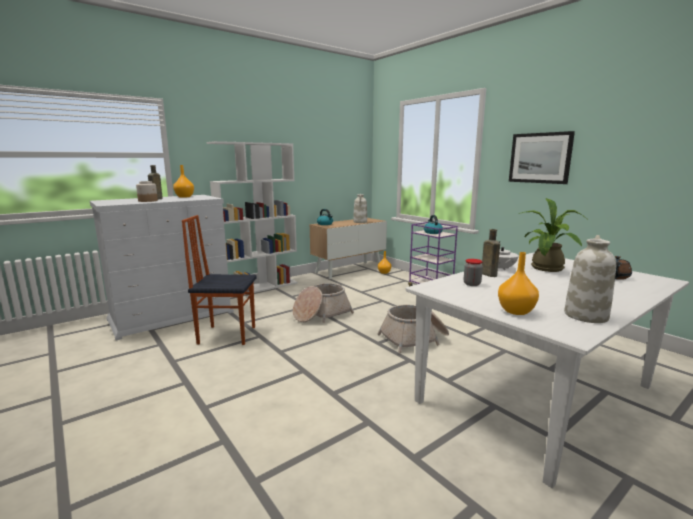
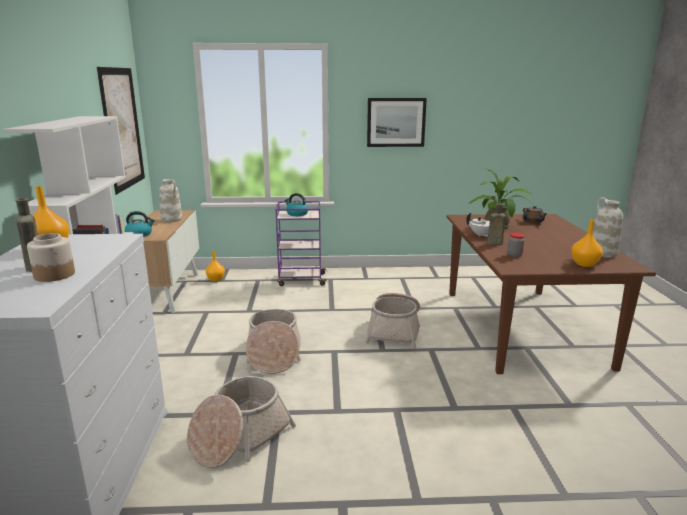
camera: 55 degrees left, 5 degrees up
(227, 335) = (239, 437): chair -> basket
(340, 158) = (122, 128): none -> picture
(536, 394) = (522, 327): white dining table -> brown dining table

